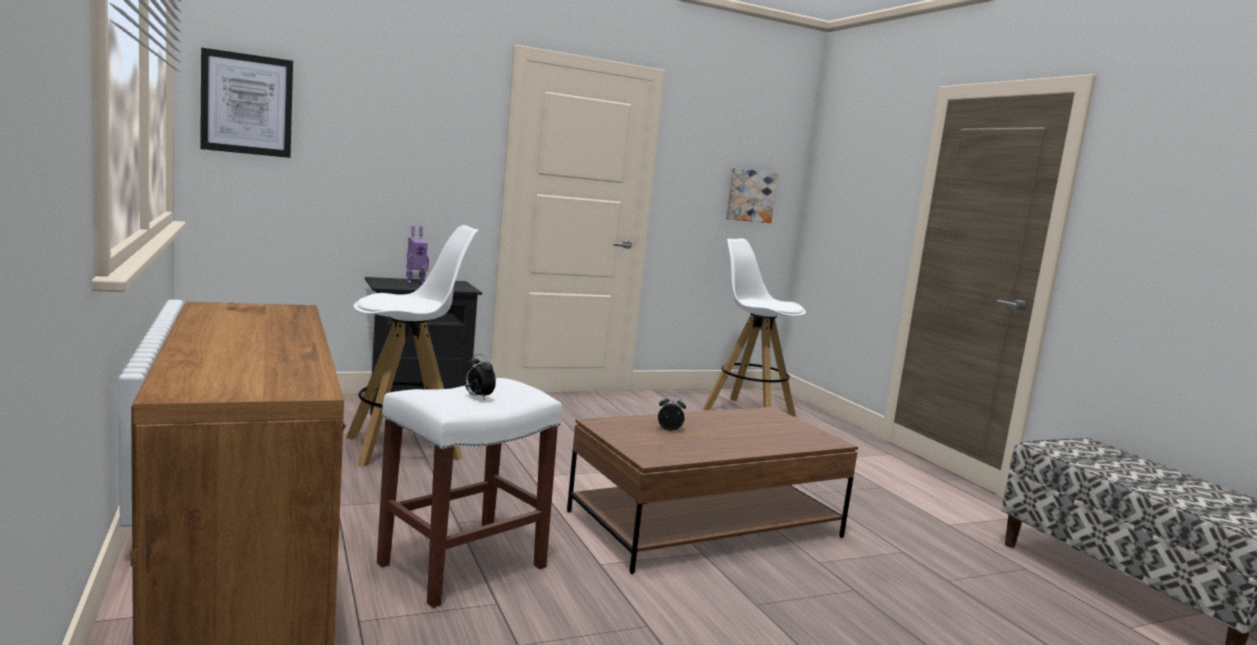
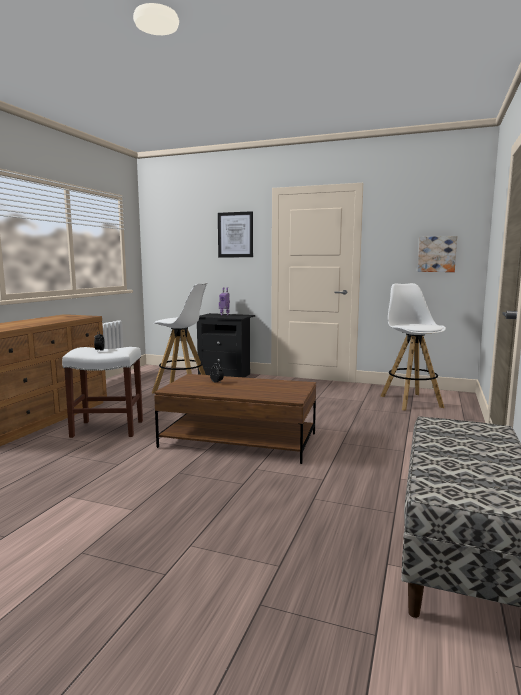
camera: 45 degrees right, 0 degrees up
(247, 104) = (163, 239): picture -> picture (235, 235)

